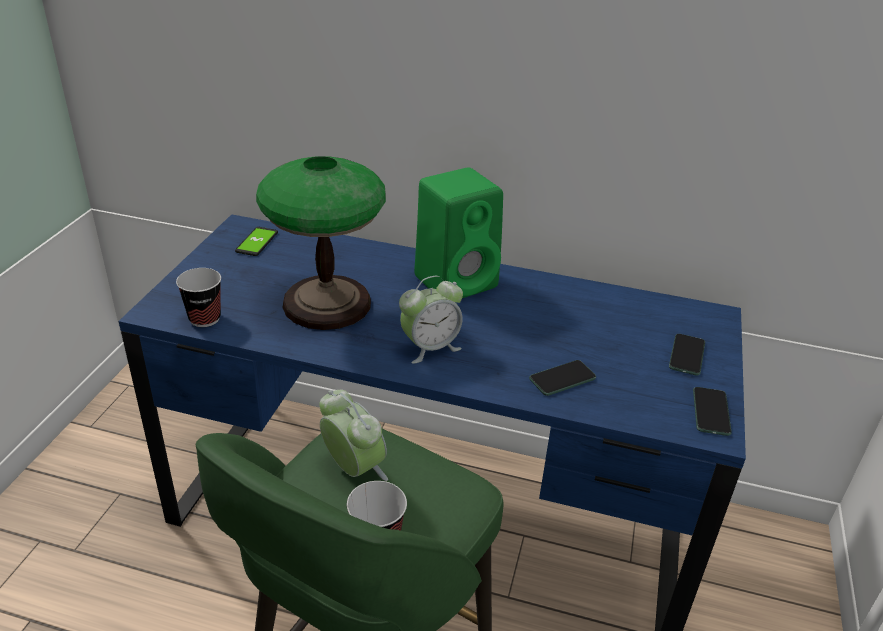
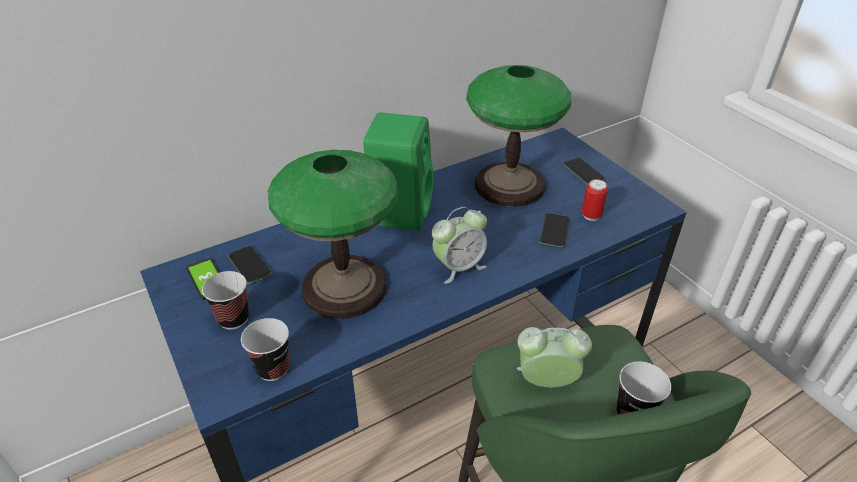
camera: 45 degrees left, 5 degrees up
(232, 275) = (233, 319): none -> cup
(430, 347) = (458, 267): alarm clock -> alarm clock turned 45 degrees clockwise
(586, 320) = (509, 185): none -> table lamp
(624, 391) = (591, 215): none -> can
(711, 412) = (640, 197): phone -> phone (250, 266)

